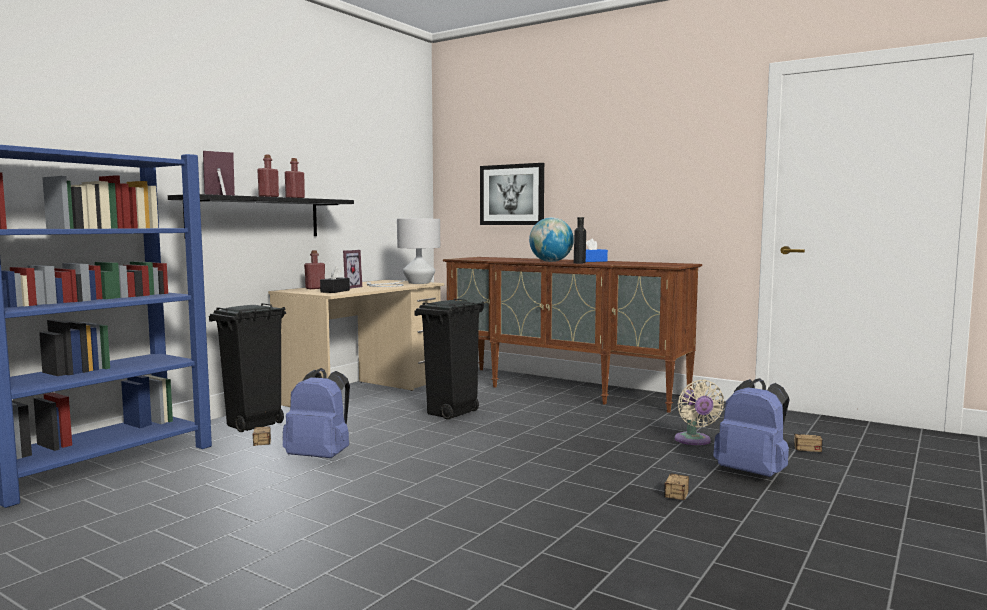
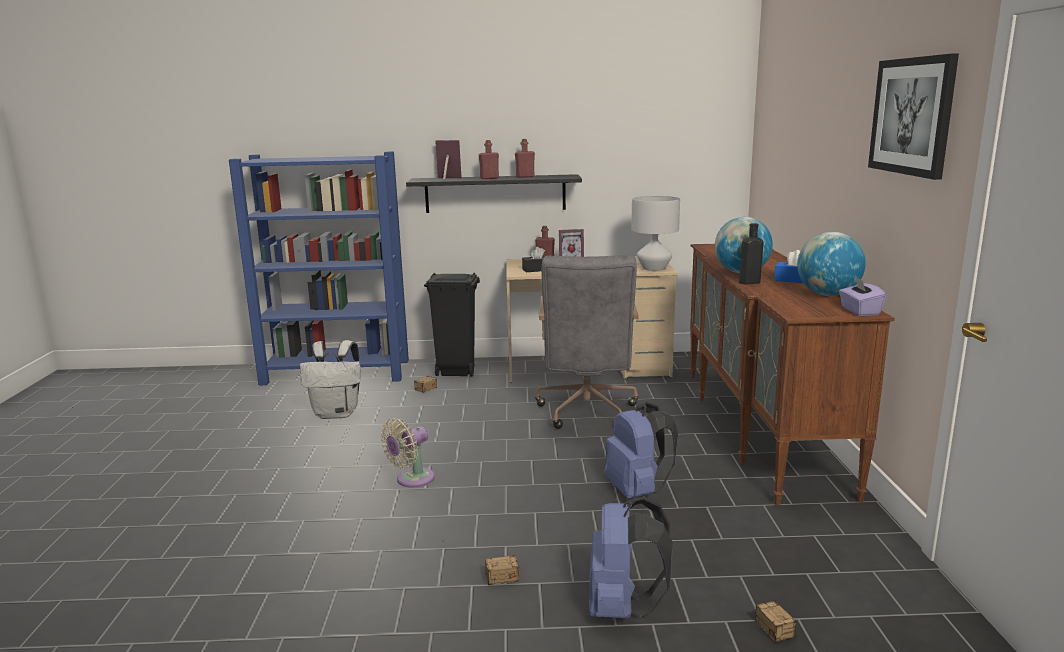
camera: 55 degrees right, 10 degrees up
(222, 486) = (337, 413): none -> white backpack
(321, 457) = (419, 416): blue backpack -> blue backpack (637, 491)
(451, 413) = (587, 414): black trash can -> grey office chair
(512, 195) = (789, 171): picture -> picture (912, 116)
(637, 262) = (827, 295): none -> globe
(681, 263) = (859, 311): none -> purple tissue box
(694, 441) = (688, 546): beige fan -> beige fan (411, 480)

